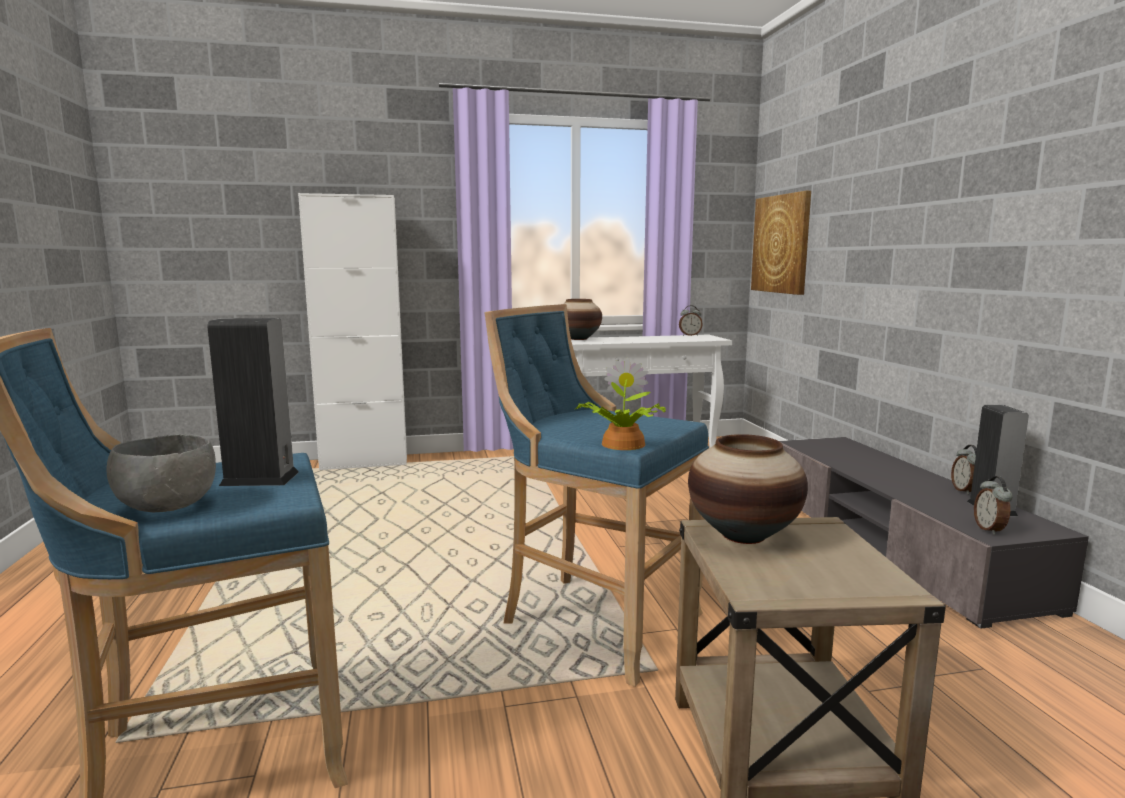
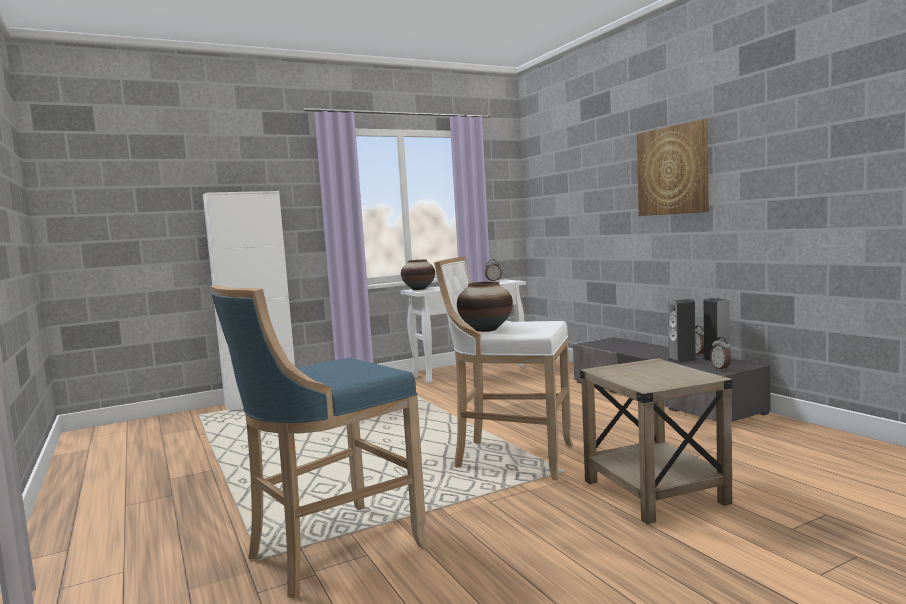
camera: 15 degrees left, 5 degrees down
(168, 507) = (325, 382): grey bowl -> none
(260, 478) = (351, 367): speaker -> speaker (682, 360)
(593, 620) = (510, 457): blue stool -> white stool
(621, 444) = (533, 333): potted plant -> none
(743, 535) = (619, 370): vase -> vase (485, 330)
(781, 244) = (548, 212): picture -> picture (673, 170)

